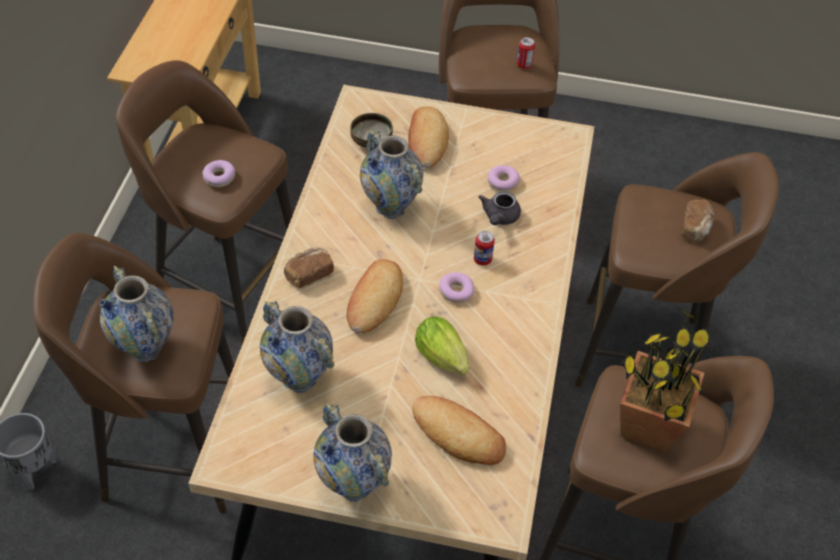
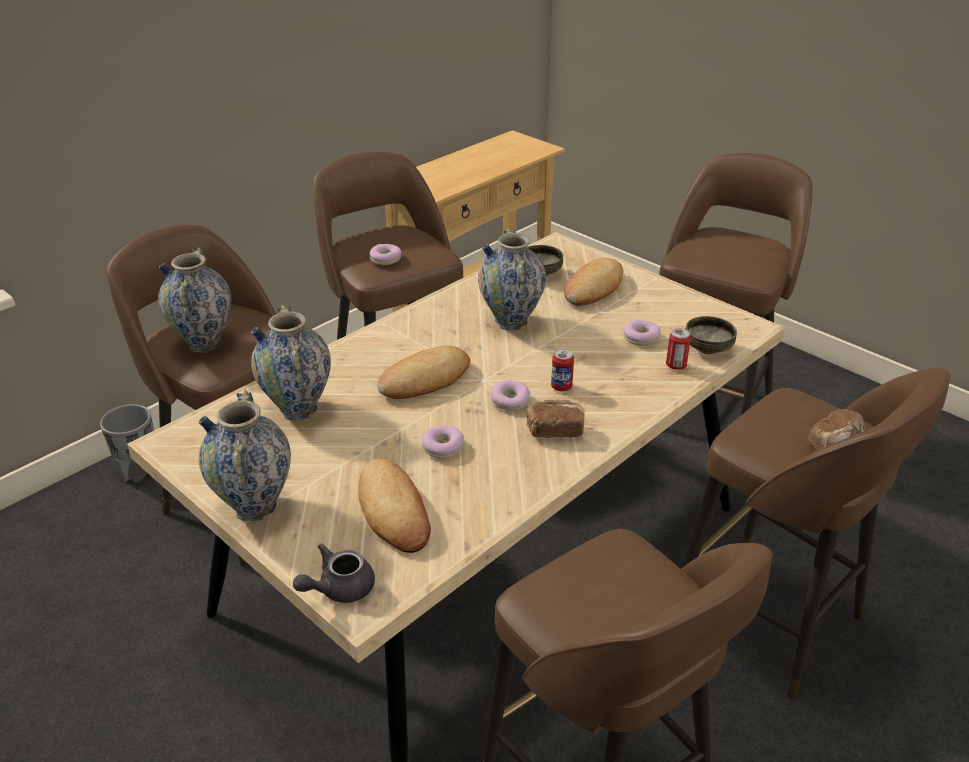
camera: 35 degrees right, 15 degrees down
(308, 274) = (387, 342): bread -> bread (555, 430)
(444, 359) = (443, 447): lettuce -> donut
(499, 218) = (611, 362): grey teapot -> grey teapot (338, 588)
(524, 65) = (749, 264): can -> can (676, 365)
(557, 174) = (707, 349): none -> bowl
(648, 426) = (610, 597): potted plant -> none

